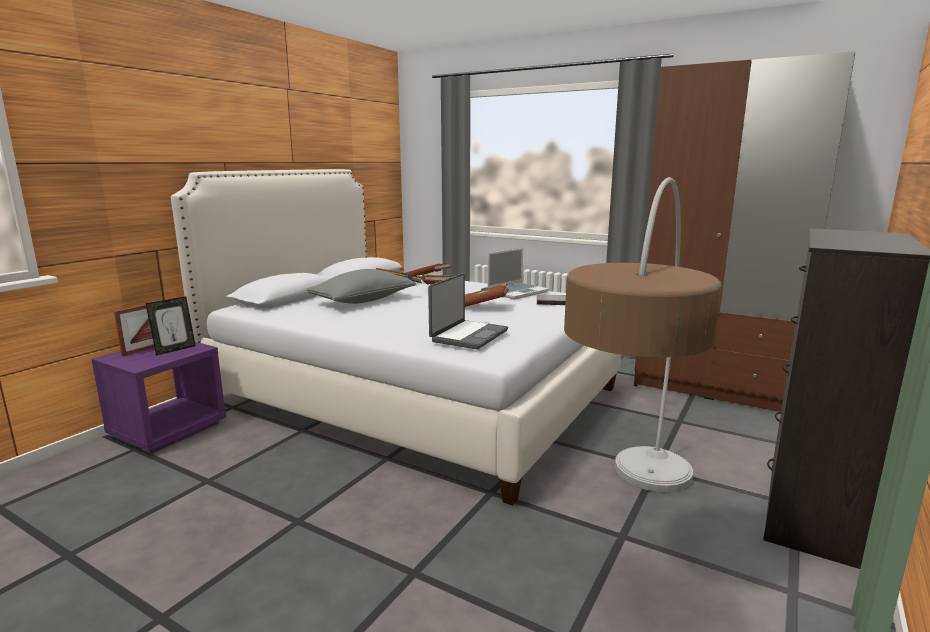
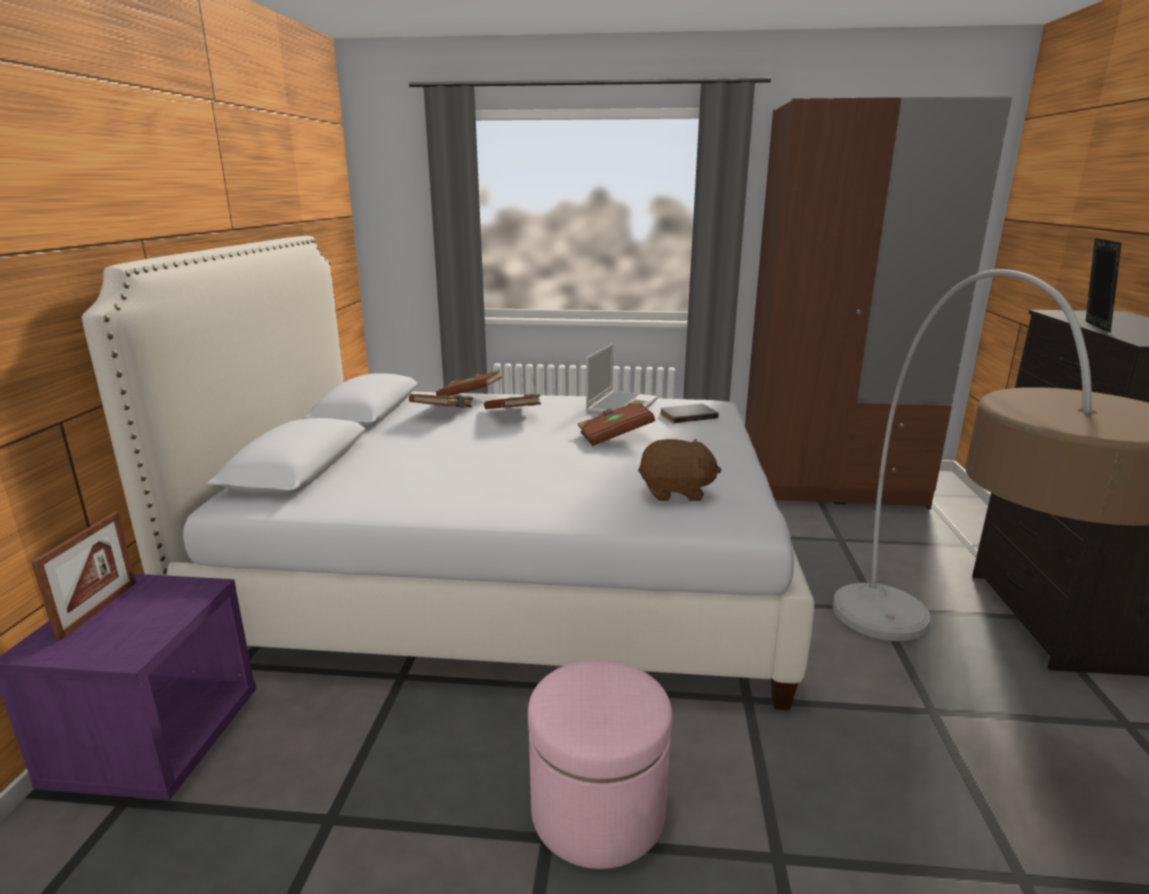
camera: 25 degrees left, 5 degrees up
(175, 350) = (157, 602): picture frame -> picture frame (1091, 326)
(337, 518) = (598, 811): none -> pink ottoman
(363, 301) = (433, 453): grey pillow -> none
(468, 335) = (676, 492): laptop -> brown plush toy

